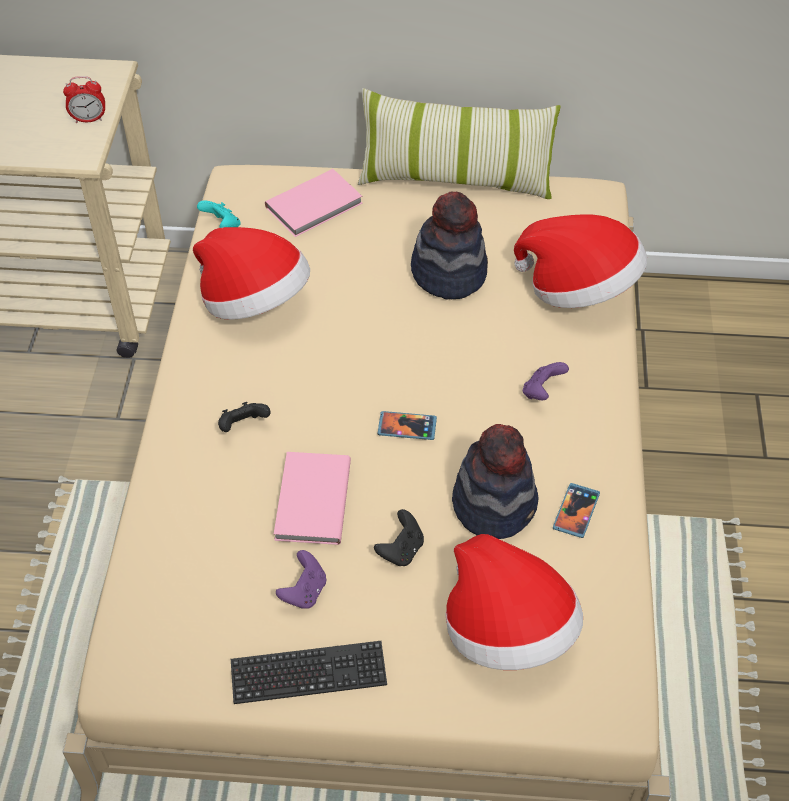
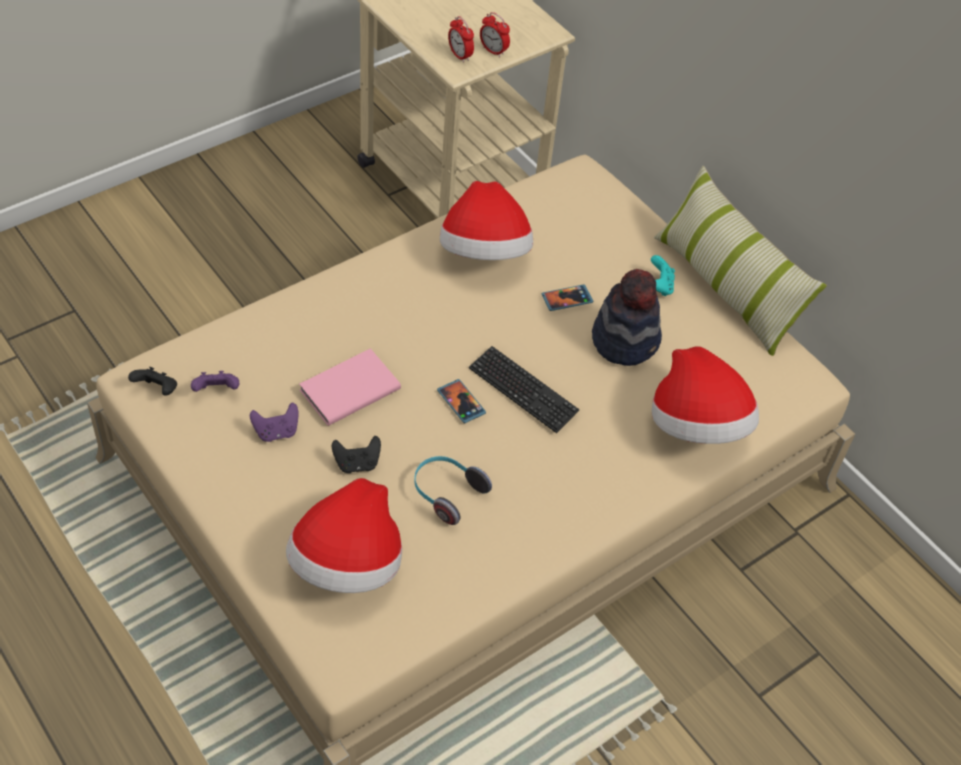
camera: 45 degrees right, 0 degrees up
(66, 144) = (460, 55): none -> alarm clock
(222, 226) = (532, 193): turquoise game controller -> turquoise game controller (659, 286)
(243, 426) = (374, 315): black game controller -> black game controller (157, 390)
(308, 674) = (217, 474): keyboard -> keyboard (523, 390)
(316, 206) = (607, 228): pink book -> none
(495, 503) = (446, 493): hat -> headphones
(542, 391) = (576, 462): purple game controller -> purple game controller (216, 391)
(576, 511) = (487, 547): phone -> phone (567, 299)

